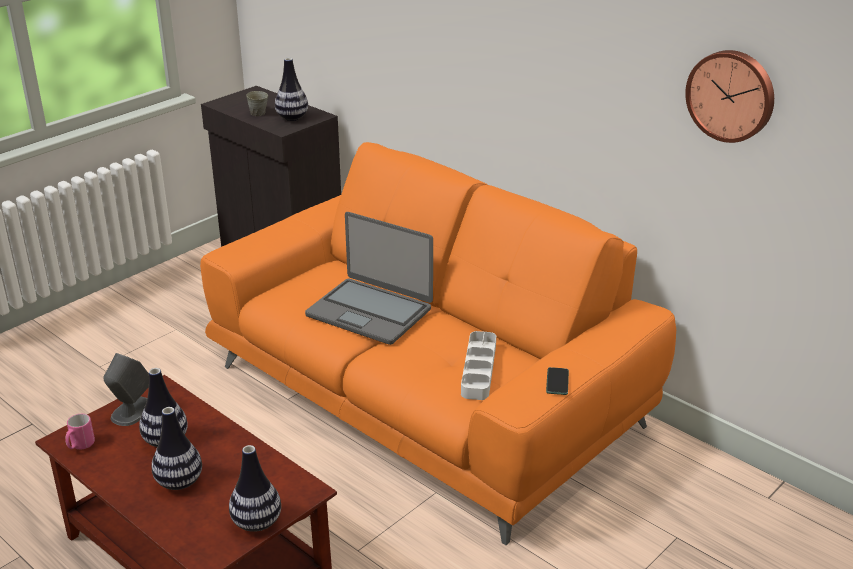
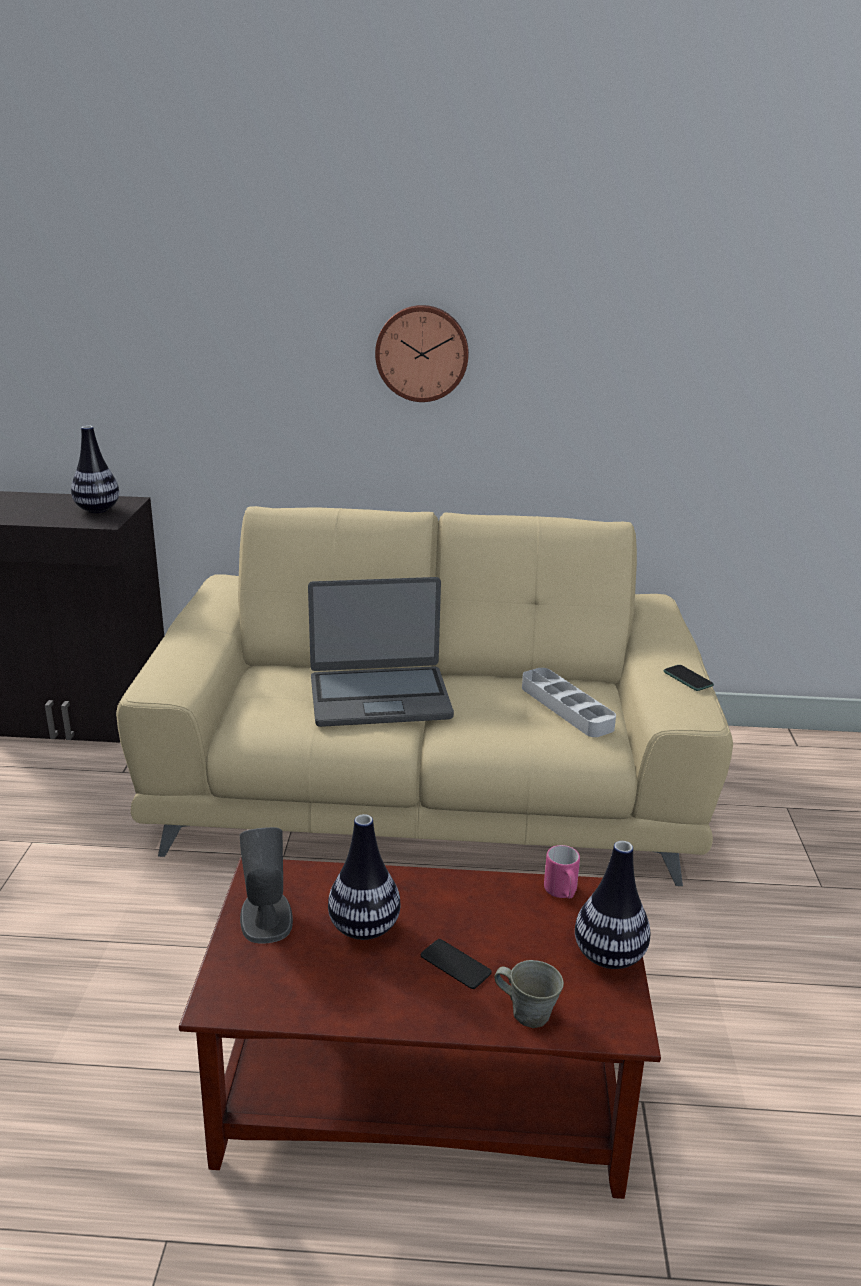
camera: 40 degrees left, 5 degrees down
(80, 446) = (258, 994): pink mug -> pink mug (562, 893)
(179, 482) = (455, 964): vase -> phone
(257, 113) = (41, 514): grey mug -> grey mug (528, 1012)
(427, 396) = (428, 787): orange sofa -> beige sofa
(731, 95) = (725, 341): wall clock -> wall clock (422, 353)

